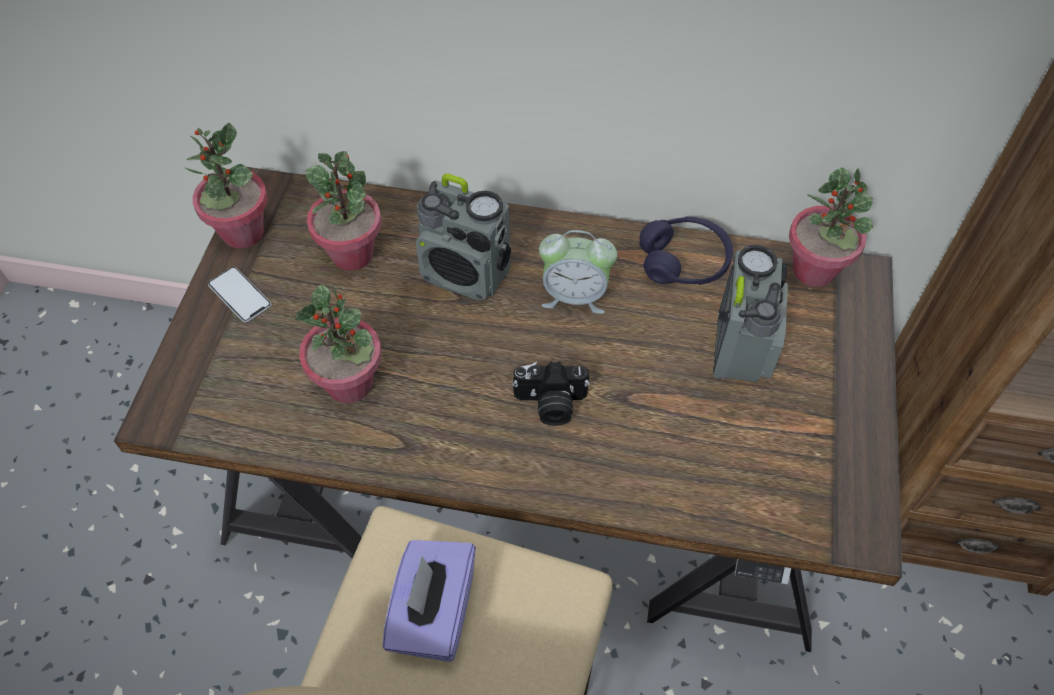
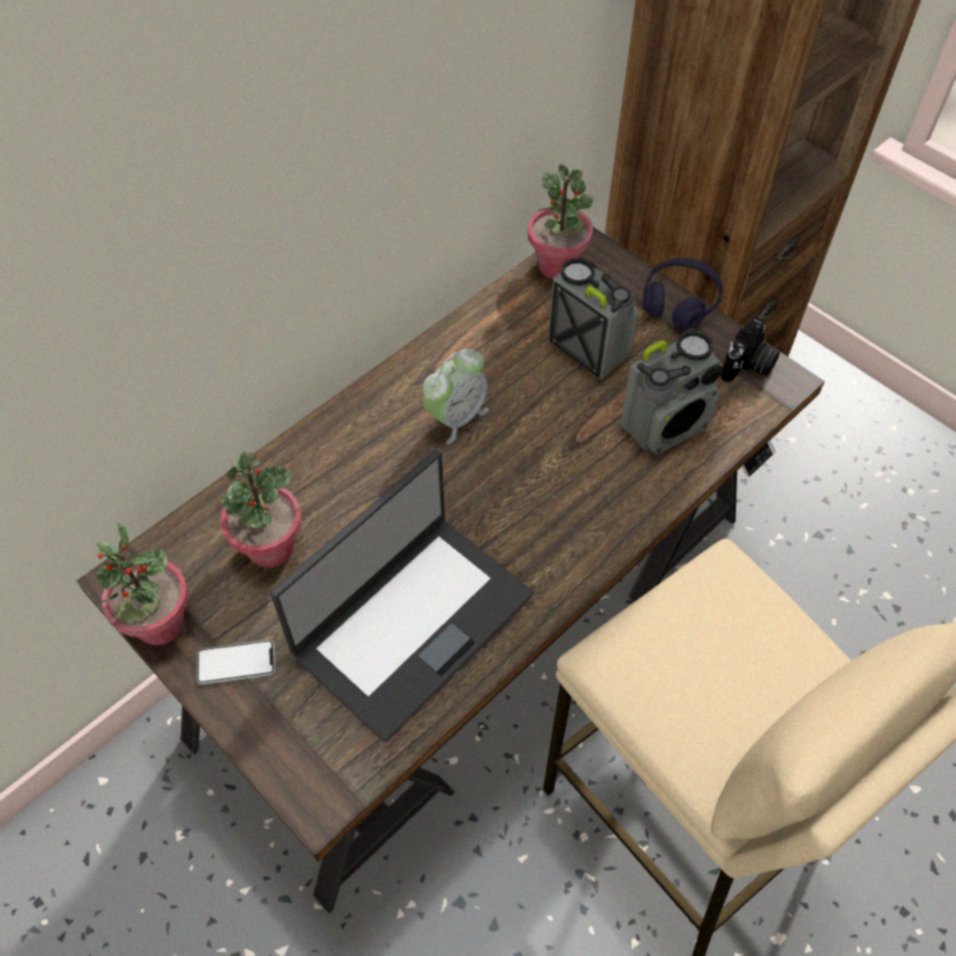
camera: 55 degrees left, 0 degrees up
(350, 383) = (411, 622): potted plant -> laptop
(433, 613) = (689, 666): purple tissue box -> none
(466, 275) = (370, 476): radio -> radio (665, 425)
(550, 404) = (545, 493): camera -> camera (748, 366)
(684, 262) = (484, 332): purple headphones -> purple headphones (679, 302)

